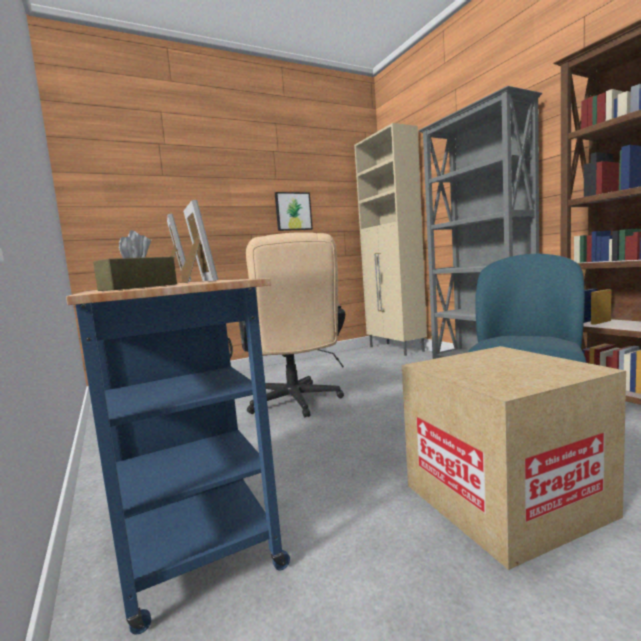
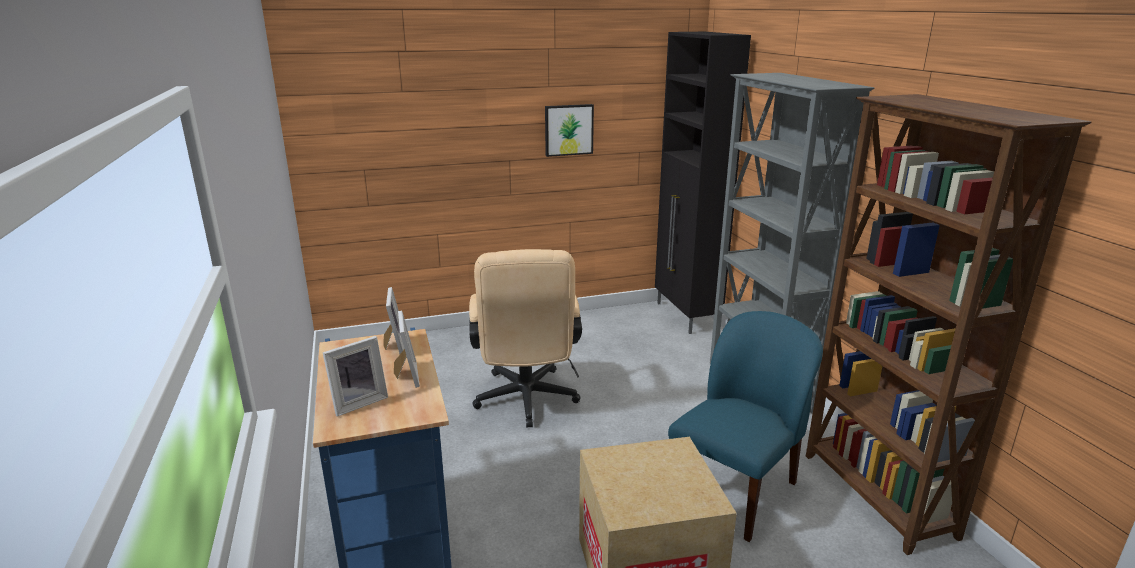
camera: 10 degrees right, 15 degrees up
(138, 287) = (358, 402): brown tissue box -> picture frame
(396, 349) = (686, 316): beige cabinet -> black cabinet

